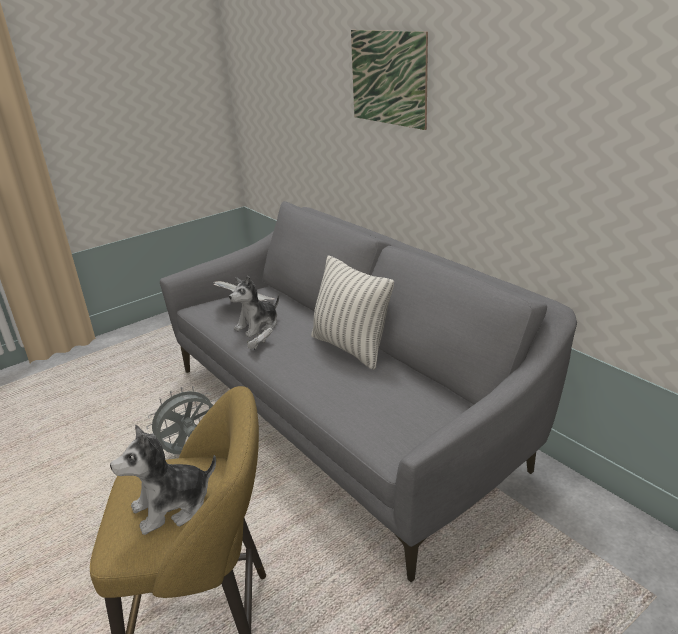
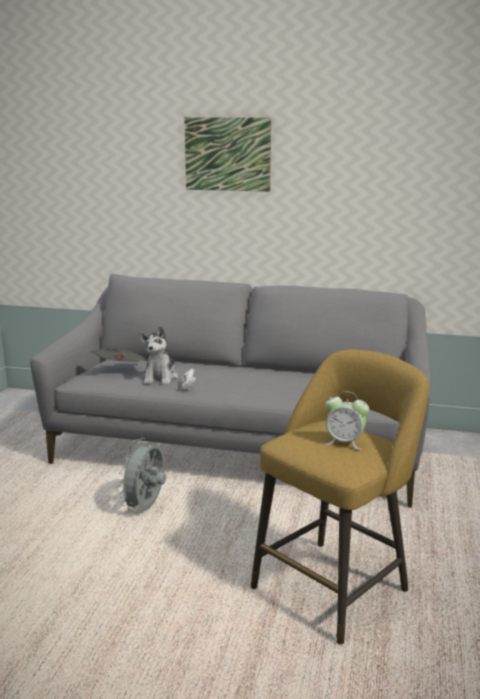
camera: 40 degrees left, 10 degrees down
(172, 506) = (344, 442): plush toy -> alarm clock
(350, 348) = (258, 372): pillow -> none

